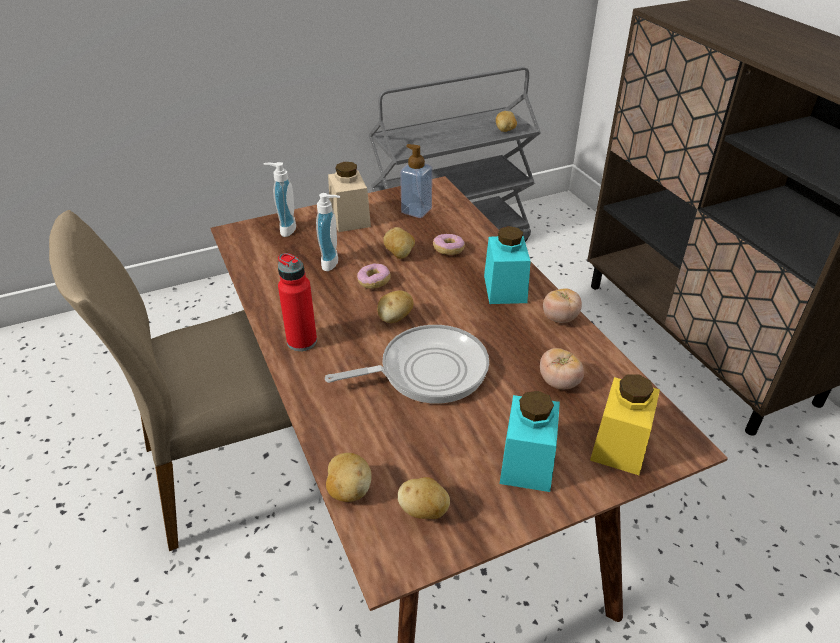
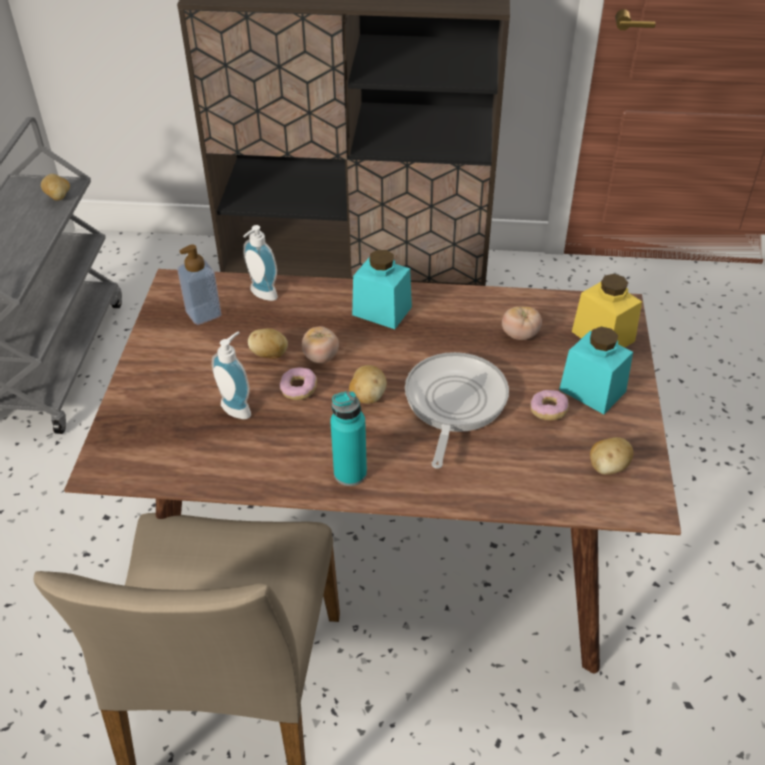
camera: 60 degrees left, 5 degrees up
(284, 229) = (136, 424): soap dispenser -> soap dispenser (261, 295)
(302, 341) = (350, 473): red bottle -> turquoise bottle
(348, 490) = (562, 505): potato -> none
(350, 219) = (168, 366): beige jar -> none
(448, 250) = (293, 320): donut -> donut (548, 411)
(560, 318) = (446, 298): tomato -> tomato (321, 357)

